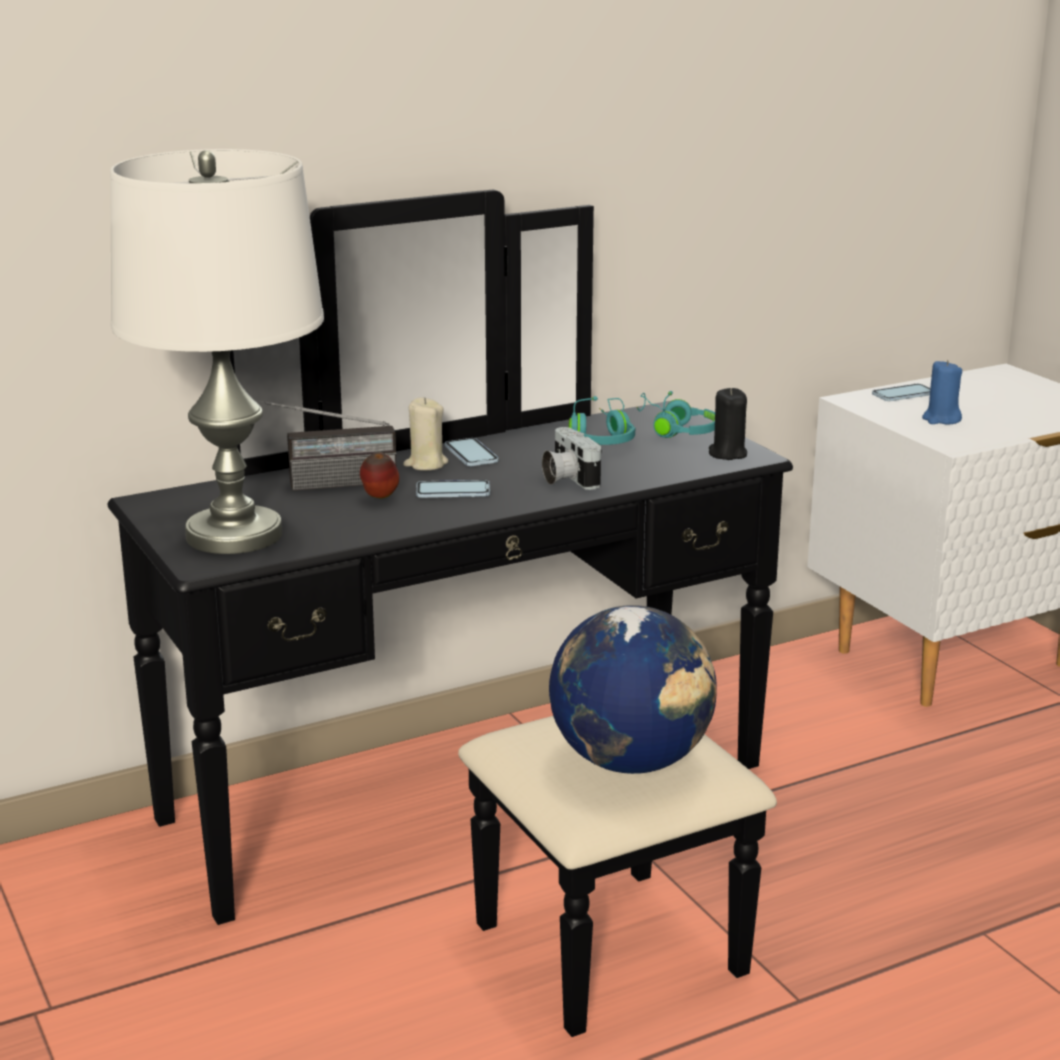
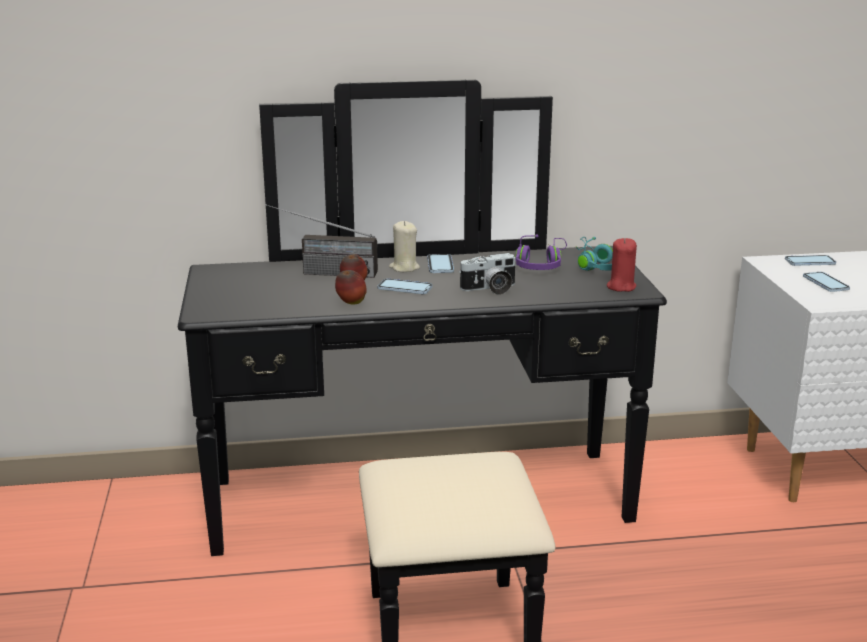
camera: 20 degrees right, 0 degrees up
(234, 535) = (240, 297): white table lamp -> none
(399, 522) = (351, 304): none -> apple
(567, 478) = (490, 289): camera -> camera turned 105 degrees counterclockwise
(603, 438) = (541, 265): turquoise headphones -> purple headphones
(631, 761) = (456, 498): globe -> none
(727, 453) = (621, 287): black candle -> red candle
(941, 419) = (825, 283): blue candle -> phone

